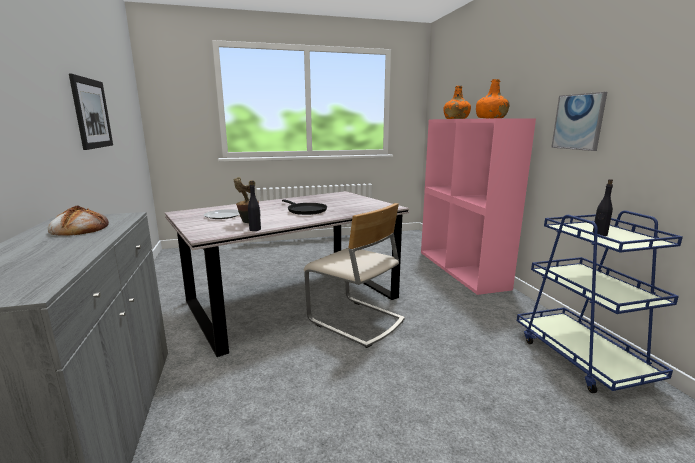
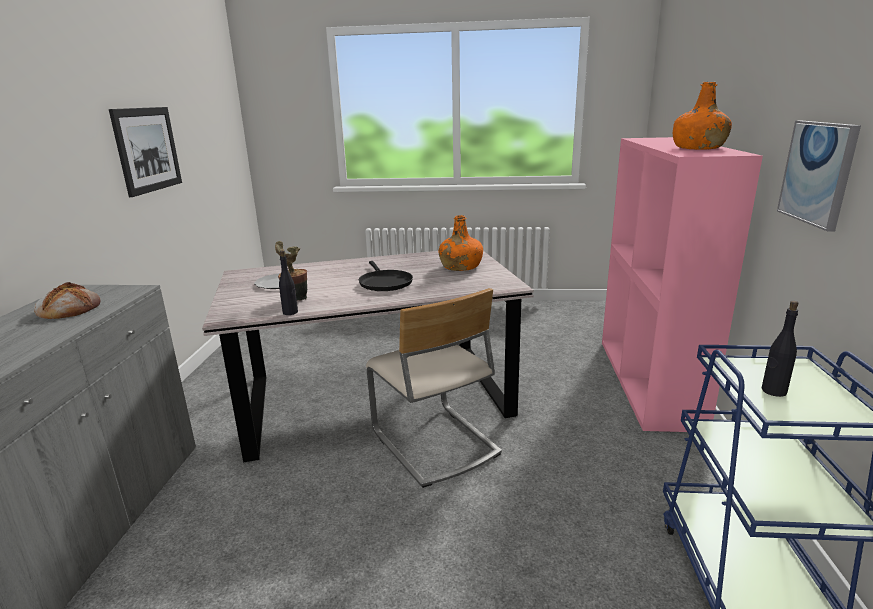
camera: 20 degrees right, 5 degrees up
(455, 119) = (664, 139): orange bottle -> orange bottle (460, 267)

